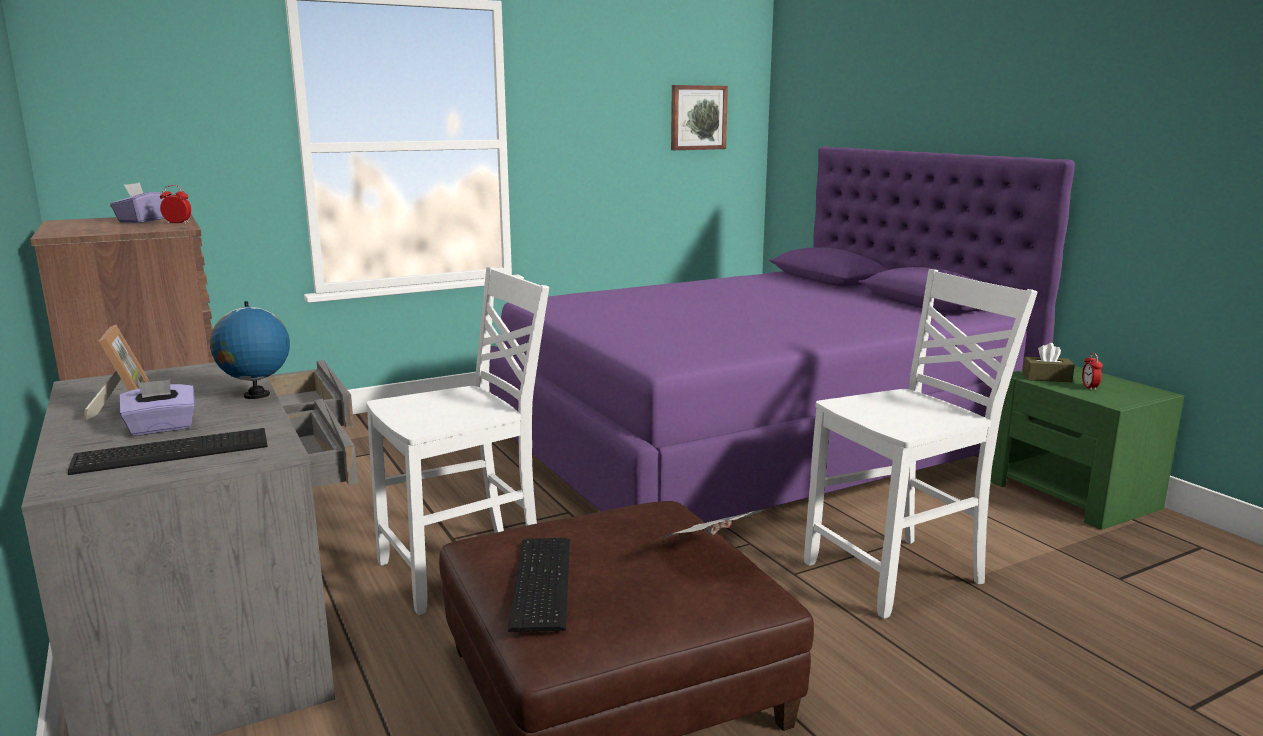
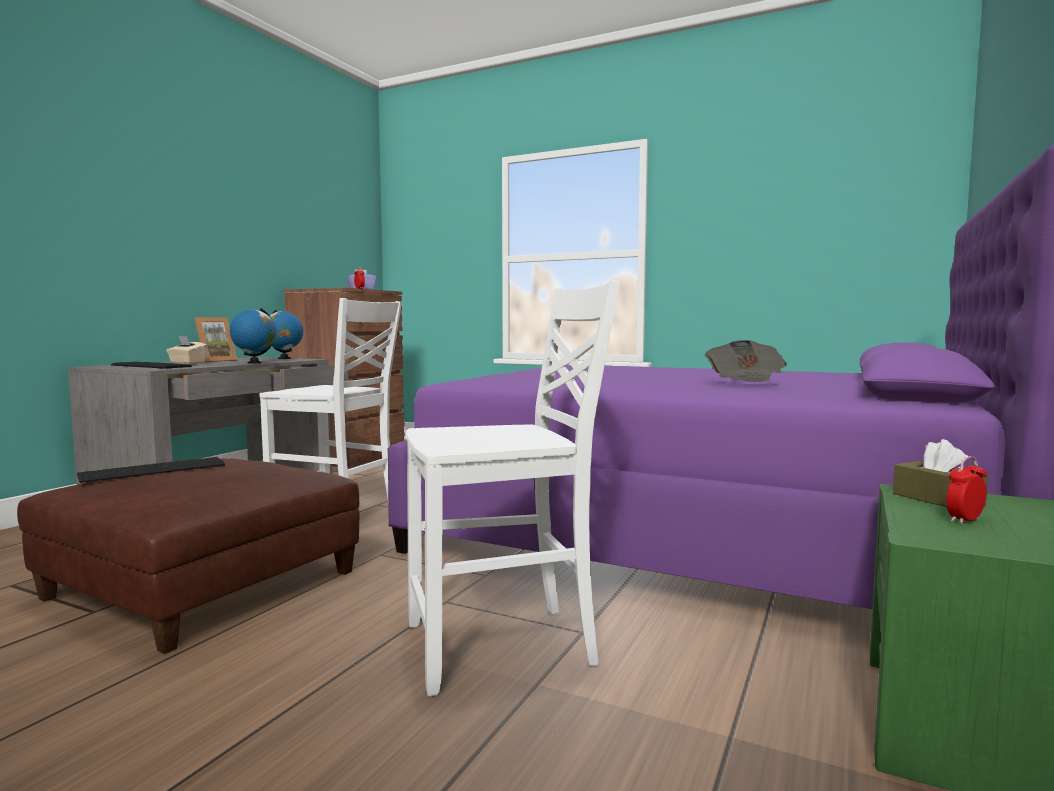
camera: 55 degrees right, 10 degrees down
(161, 428) = (187, 363): purple tissue box -> beige tissue box
(180, 373) = (284, 358): none -> globe
(697, 117) = (855, 218): picture -> none
(708, 551) = (227, 488): newspaper -> newspaper (745, 384)
(898, 574) = (503, 646): white chair -> white chair turned 45 degrees counterclockwise

